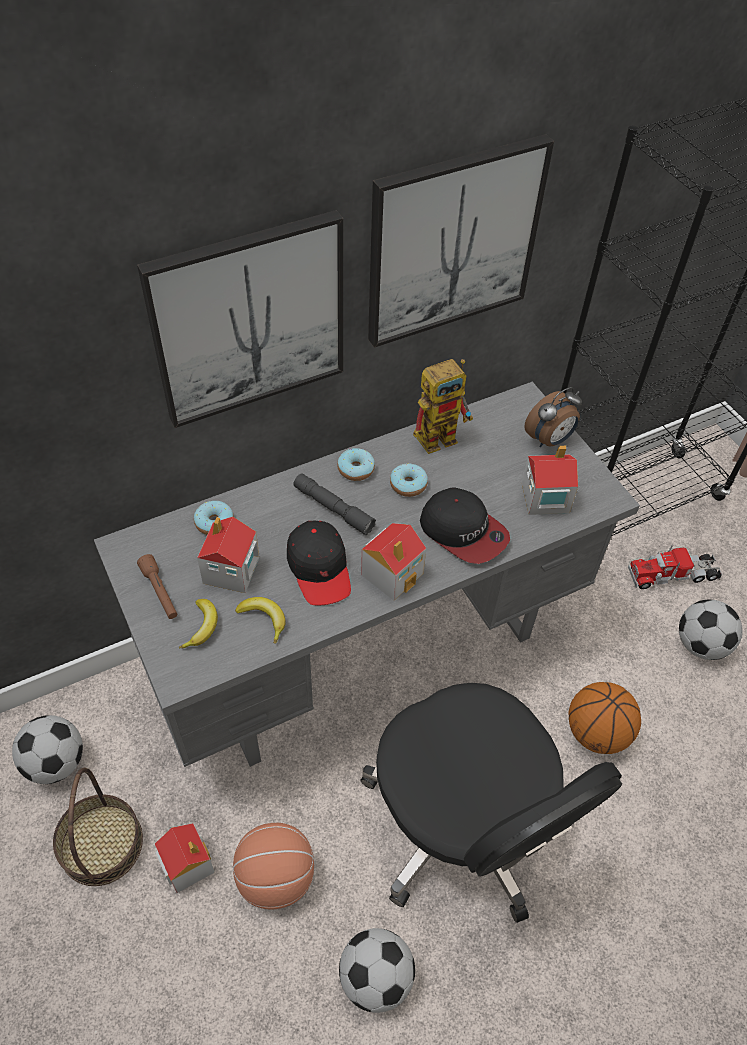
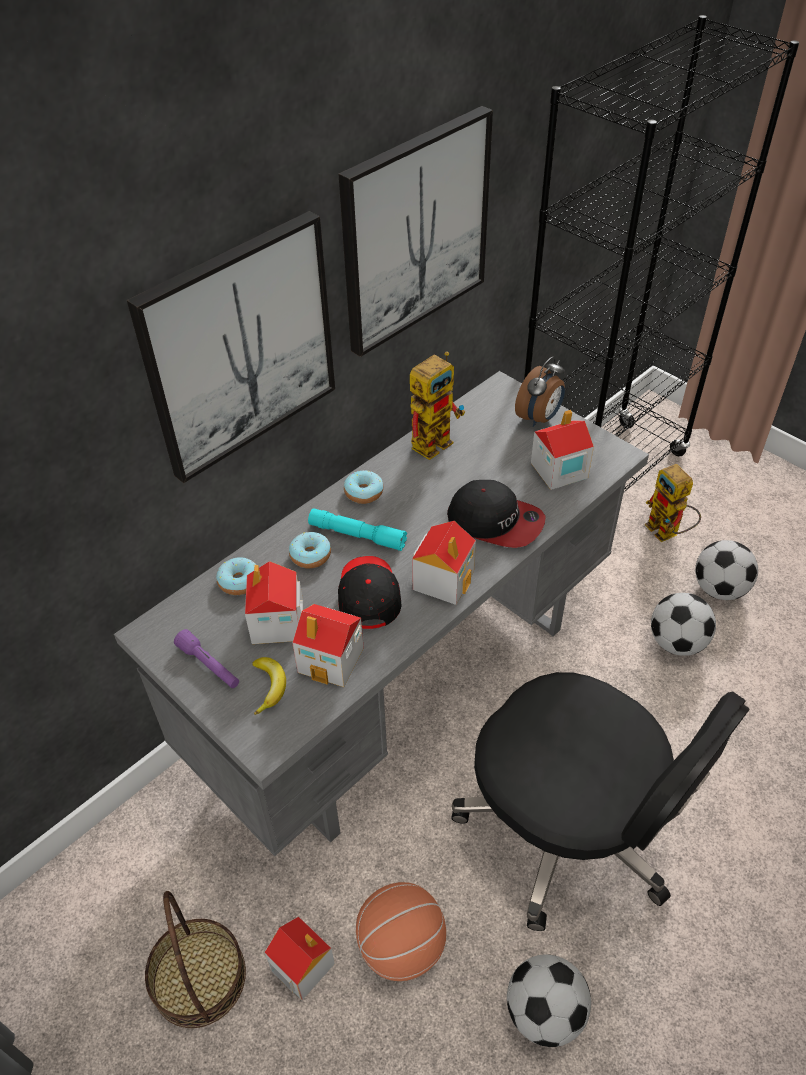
camera: 15 degrees left, 5 degrees down
(56, 763) = (116, 908): football -> football (677, 642)
(160, 592) = (209, 665): brown flashlight -> purple flashlight
(264, 619) = (332, 660): banana -> toy house
(320, 568) = (368, 595): black cap -> black cap turned 150 degrees counterclockwise
(333, 508) = (357, 535): grey flashlight -> turquoise flashlight
(408, 484) = (422, 493): donut -> donut (310, 555)
(596, 733) = (659, 699): basketball -> none
(673, 574) = (667, 533): toy truck -> toy robot

